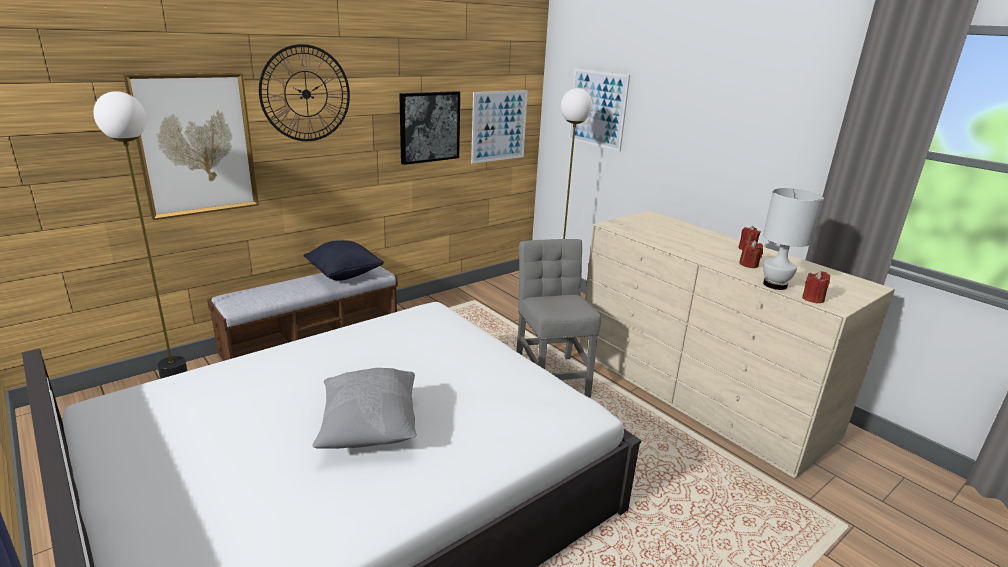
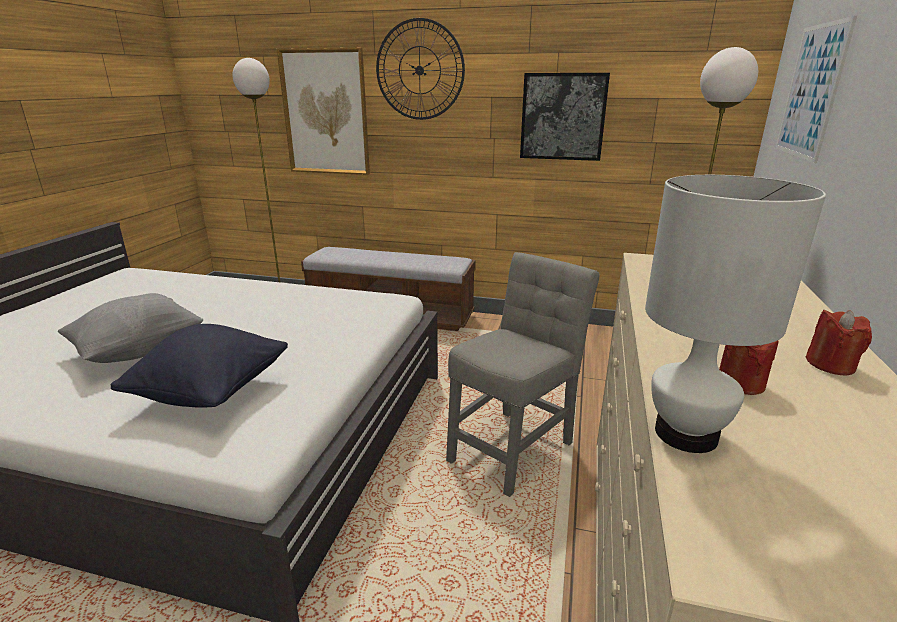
camera: 55 degrees right, 0 degrees up
(344, 275) = (423, 259): black pillow -> black pillow (211, 393)
(499, 126) = (677, 125): picture -> none
(813, 299) = (700, 506): red candle -> none

